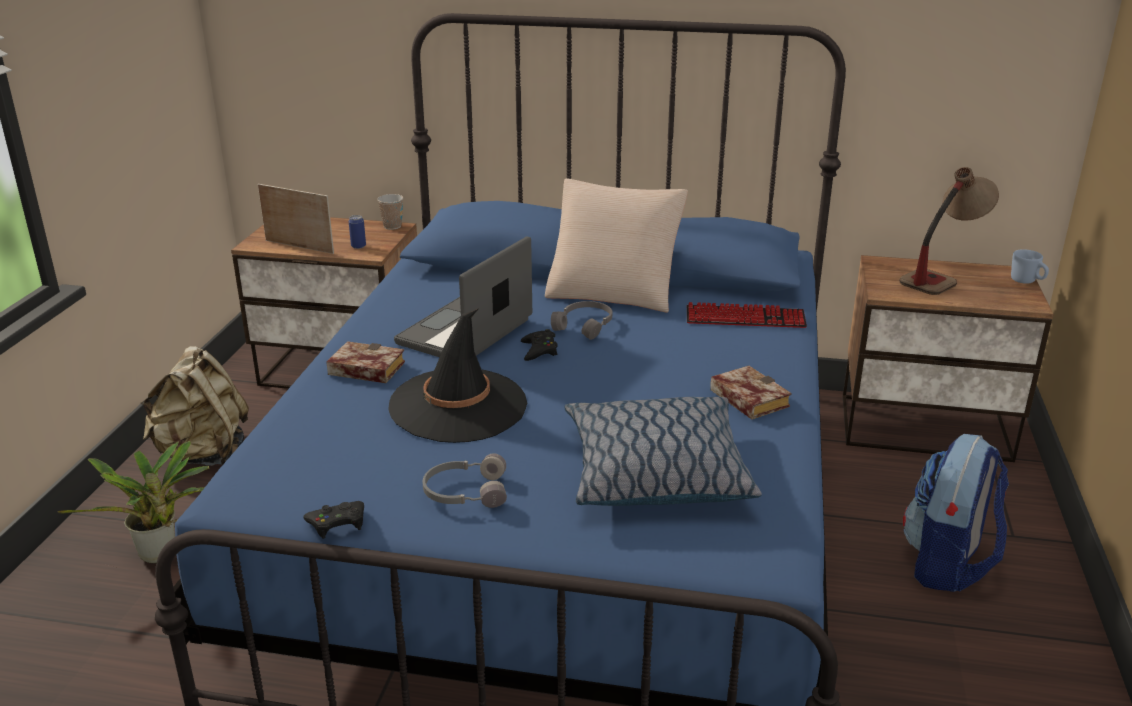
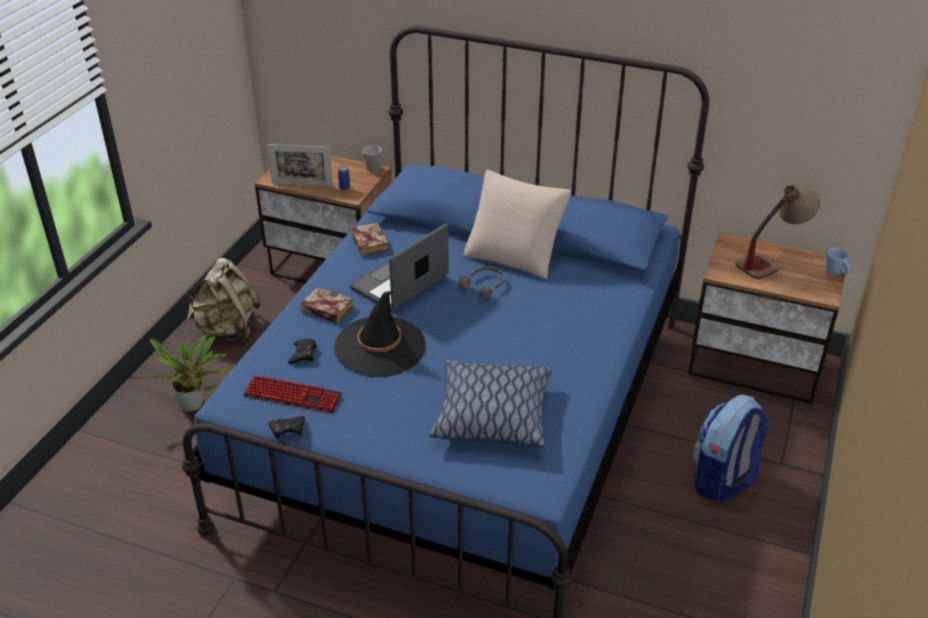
camera: 10 degrees right, 10 degrees up
(299, 247) = (302, 184): picture frame -> picture frame turned 150 degrees clockwise
(465, 492) = (369, 415): grey headphones -> none
(539, 350) = (446, 305): black game controller -> black game controller (303, 354)
(745, 318) = (600, 291): keyboard -> keyboard (293, 396)
(745, 398) = (572, 362): book -> book (367, 242)

